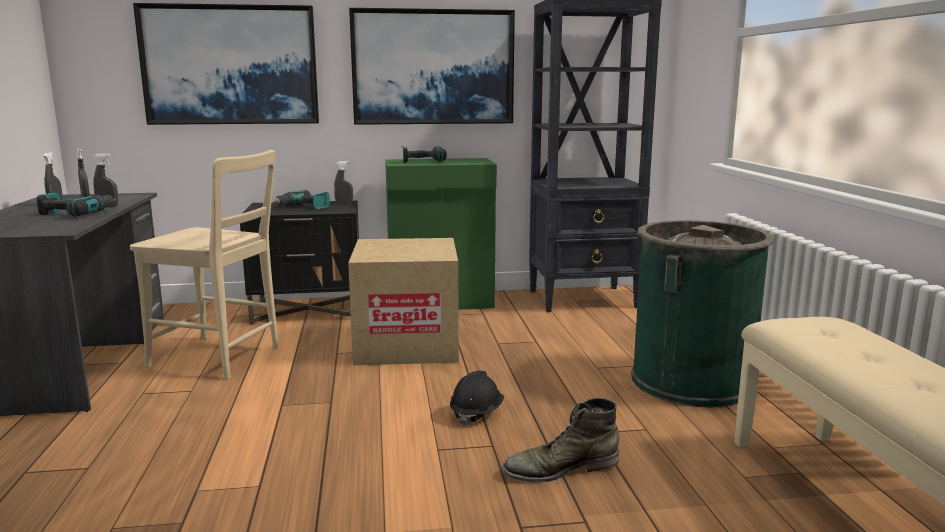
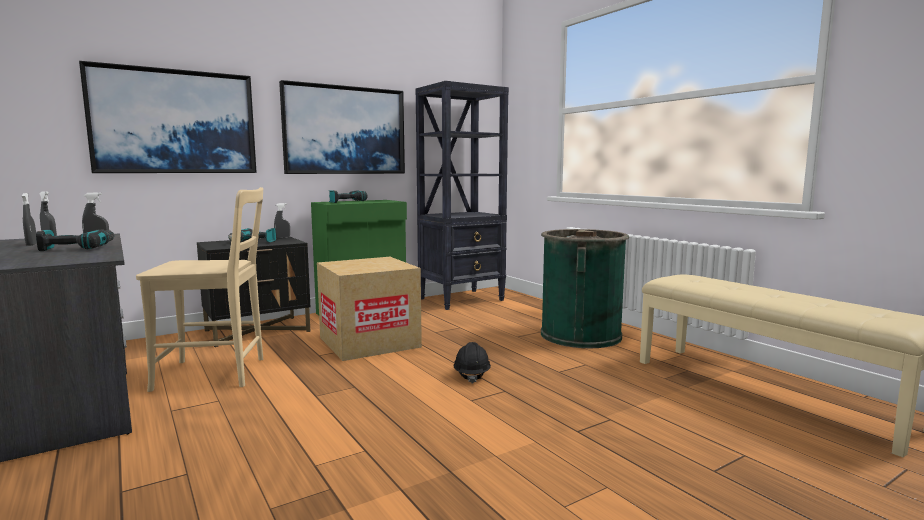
camera: 25 degrees left, 5 degrees down
(560, 468) = (562, 395): green boot -> none

